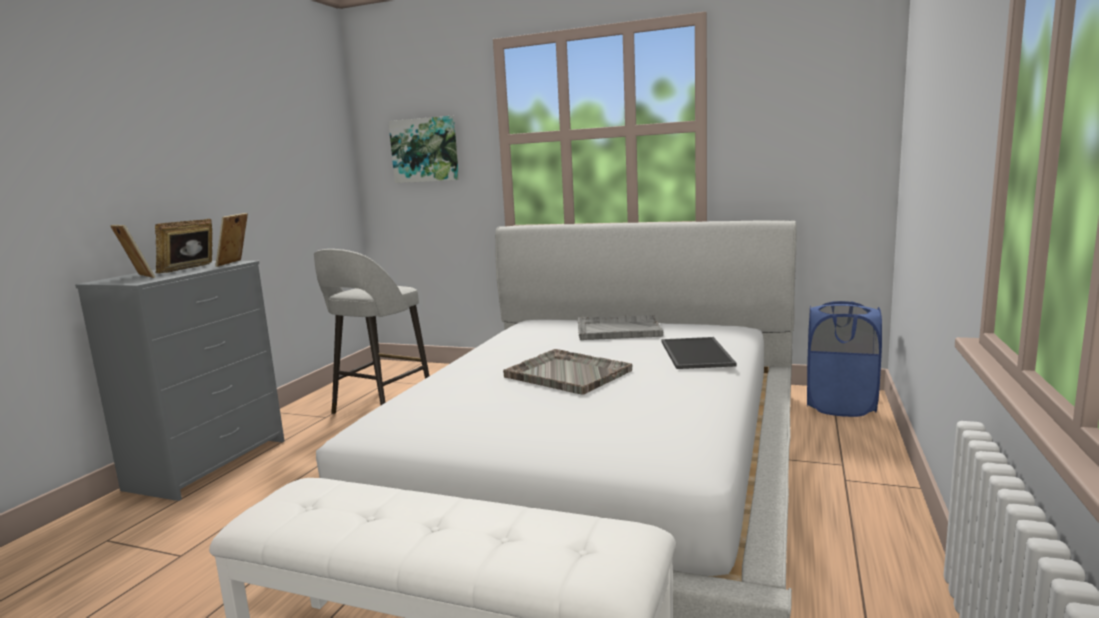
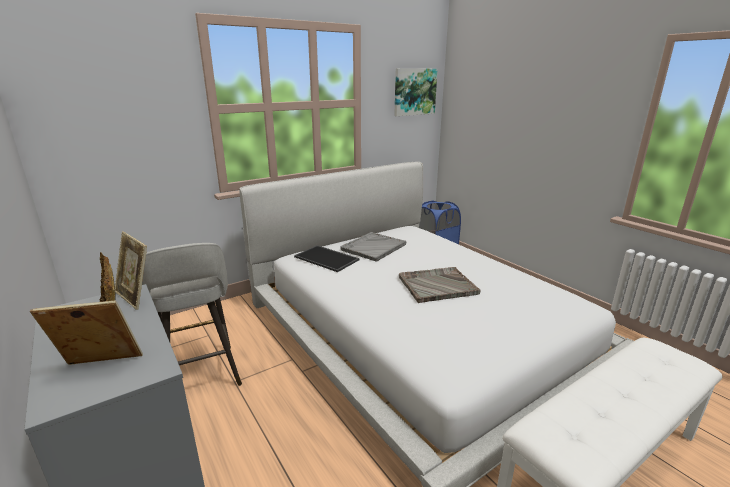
camera: 55 degrees left, 10 degrees up
(425, 150) = (122, 118): picture -> picture (414, 92)
(698, 353) = (448, 249): tray -> tray (327, 258)

